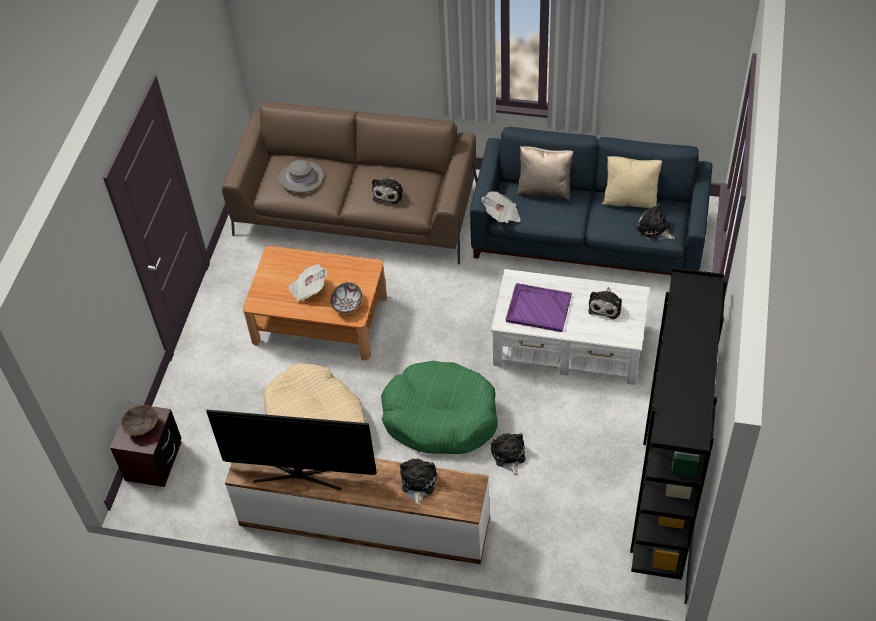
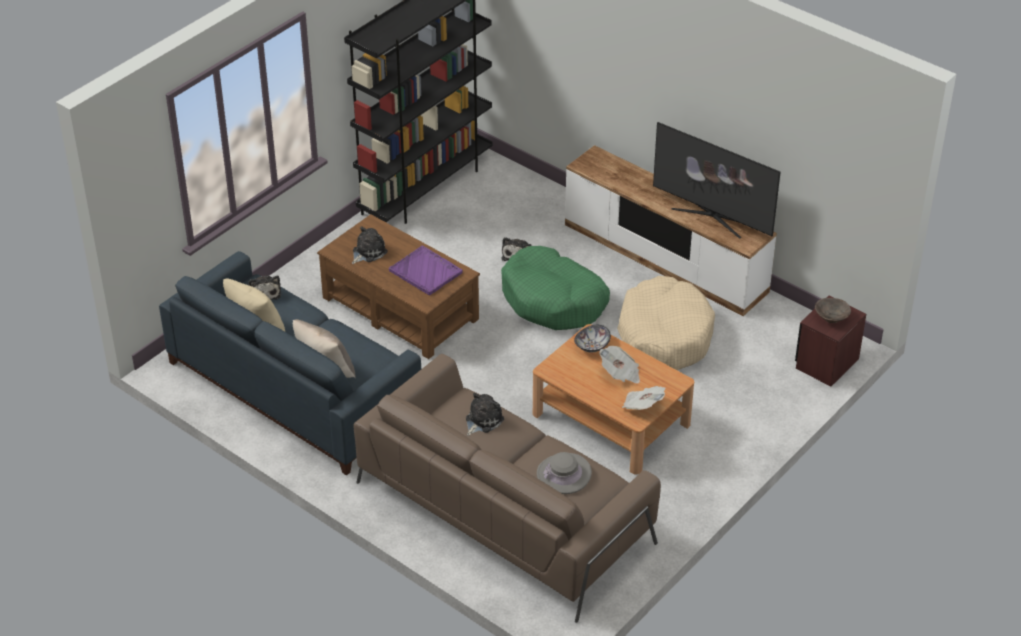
camera: 155 degrees left, 10 degrees down
(418, 483) = (623, 180): plush toy -> none
(502, 215) = (388, 360): newspaper -> newspaper (642, 406)
(569, 345) = (400, 307): white coffee table -> brown coffee table

